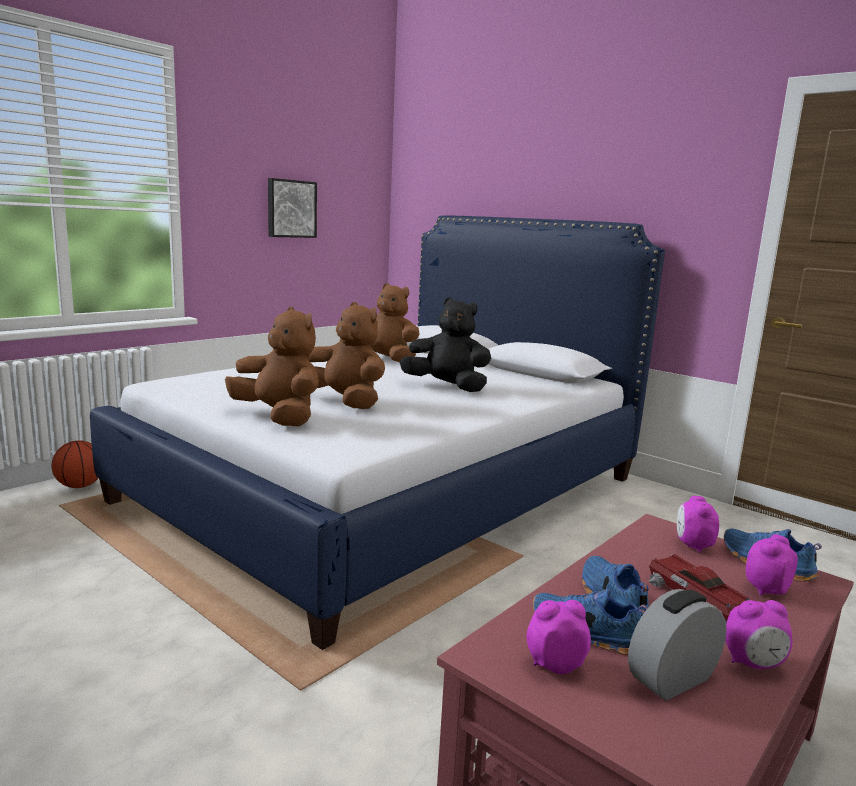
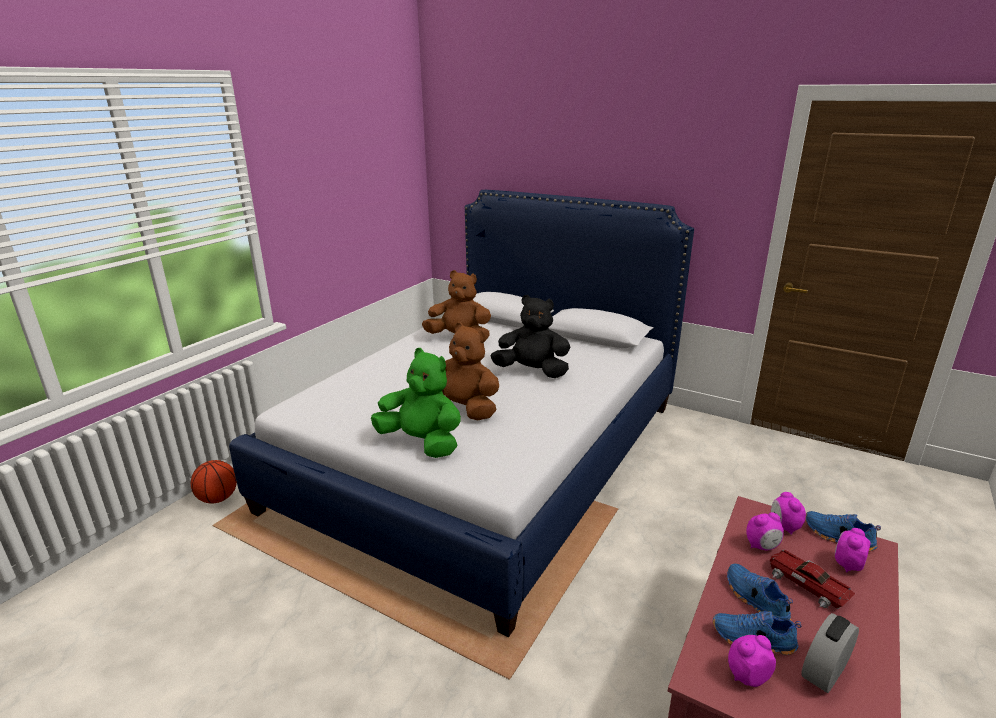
camera: 10 degrees left, 10 degrees up
(279, 417) = (422, 442): brown plush toy -> green plush toy
(291, 208) = (347, 201): picture -> none
(753, 664) = (866, 643): alarm clock -> alarm clock (762, 546)

